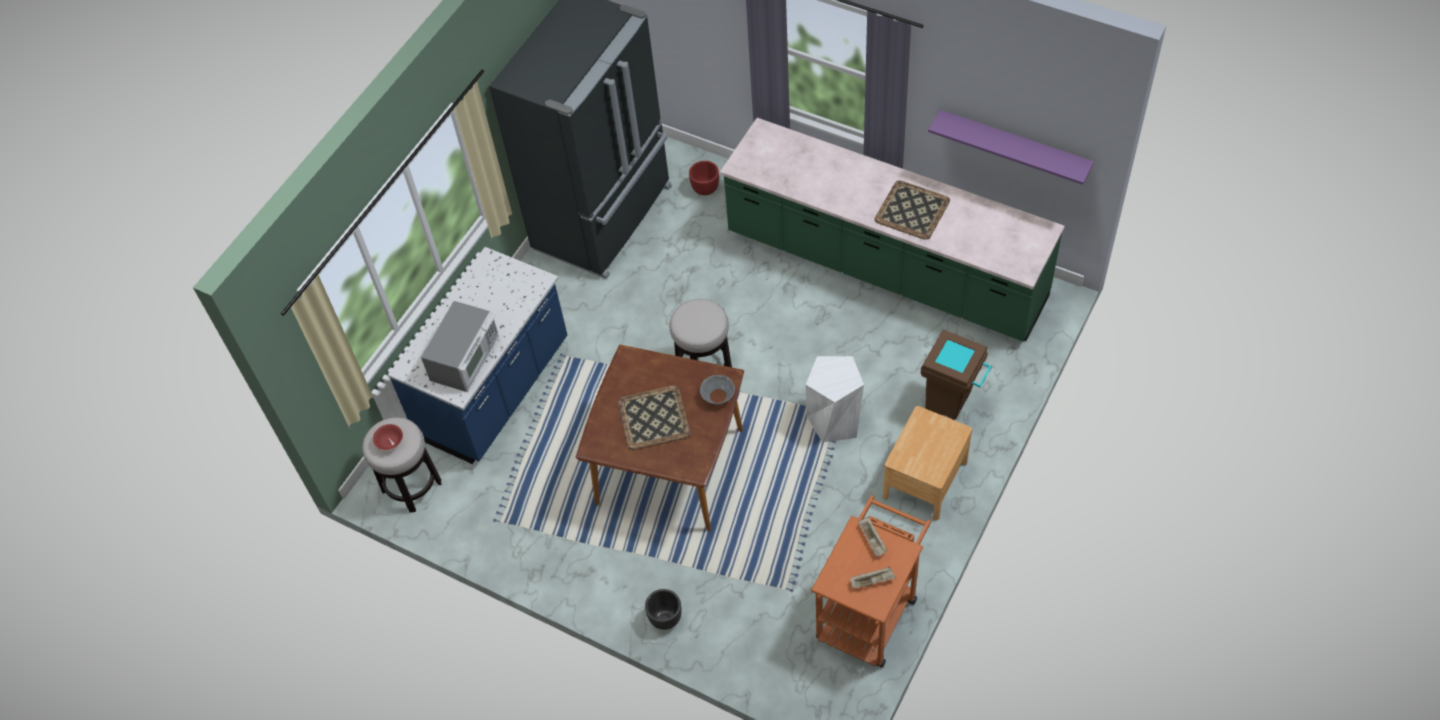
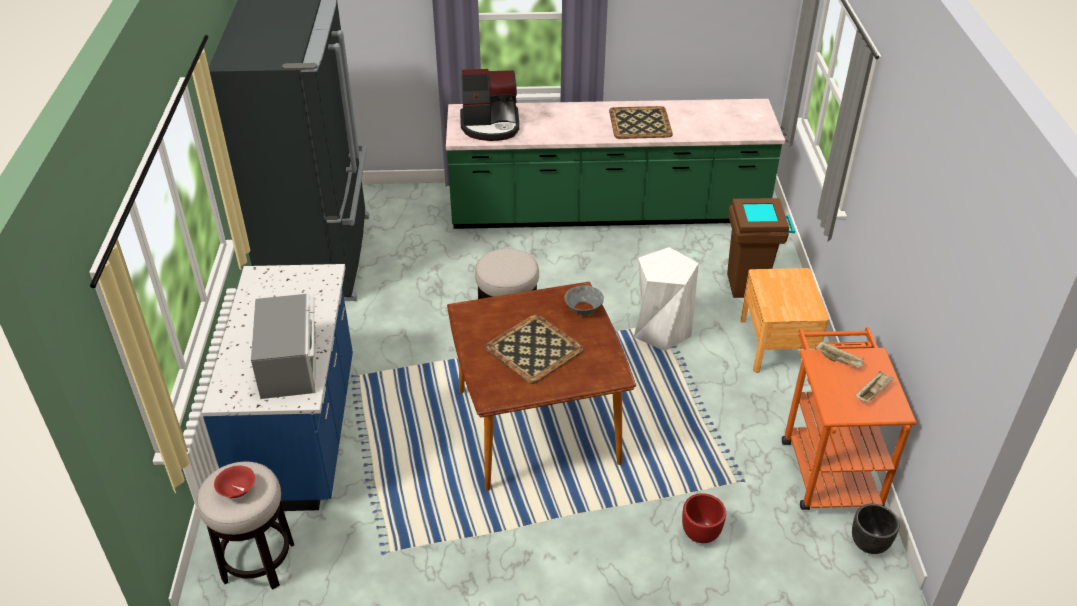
camera: 35 degrees left, 15 degrees down
(665, 618) = (642, 563): black planter -> black planter (868, 544)
(705, 189) = (403, 209): red planter -> red planter (700, 533)
(774, 161) = (490, 126): none -> coffee machine
(1014, 146) = (707, 37): purple shelf -> none

